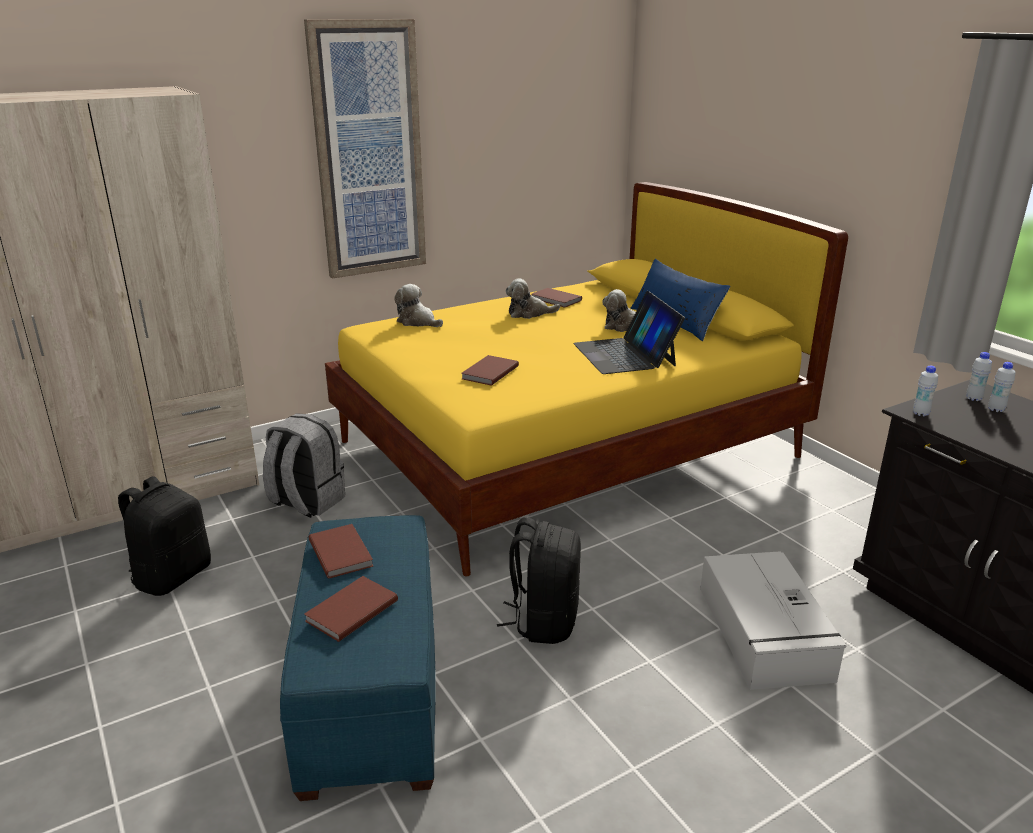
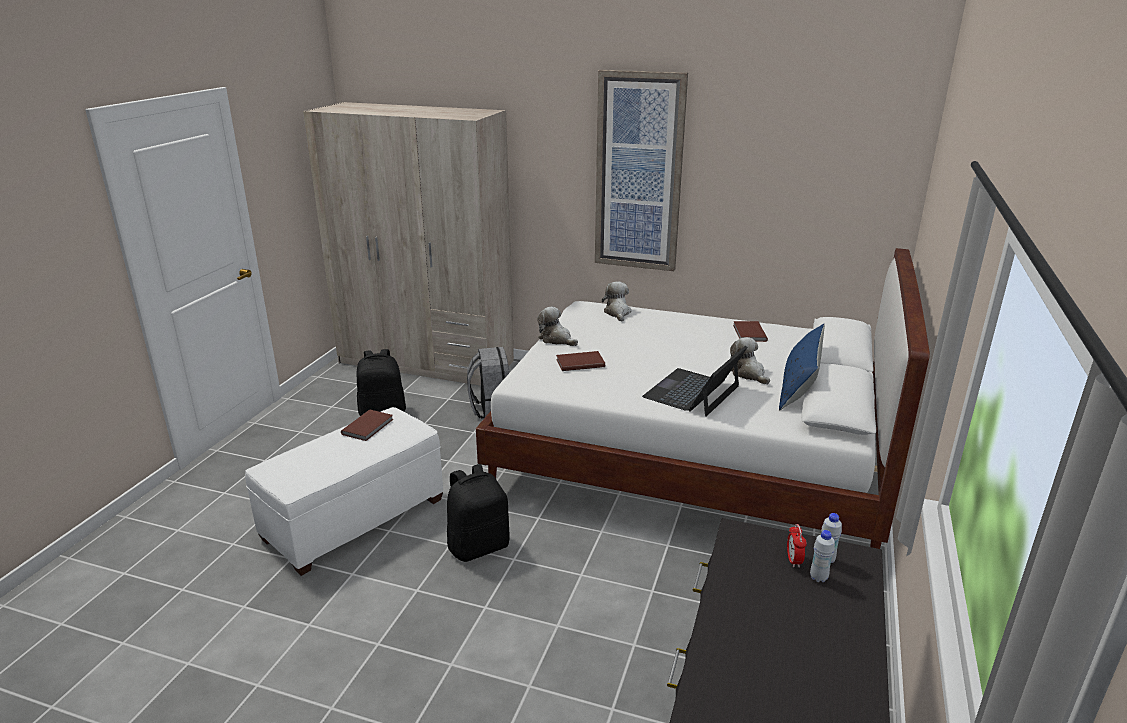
camera: 50 degrees right, 0 degrees up
(349, 611) = (320, 453): brown book -> none
(370, 692) = (355, 518): blue ottoman -> white ottoman
(529, 313) = (702, 335): plush toy -> plush toy (556, 339)
(567, 449) = (691, 461): yellow bed -> white bed
(764, 634) = (574, 650): grey storage box -> none
(920, 413) = (740, 538): white bottle -> none
(967, 408) = (793, 560): none -> alarm clock

